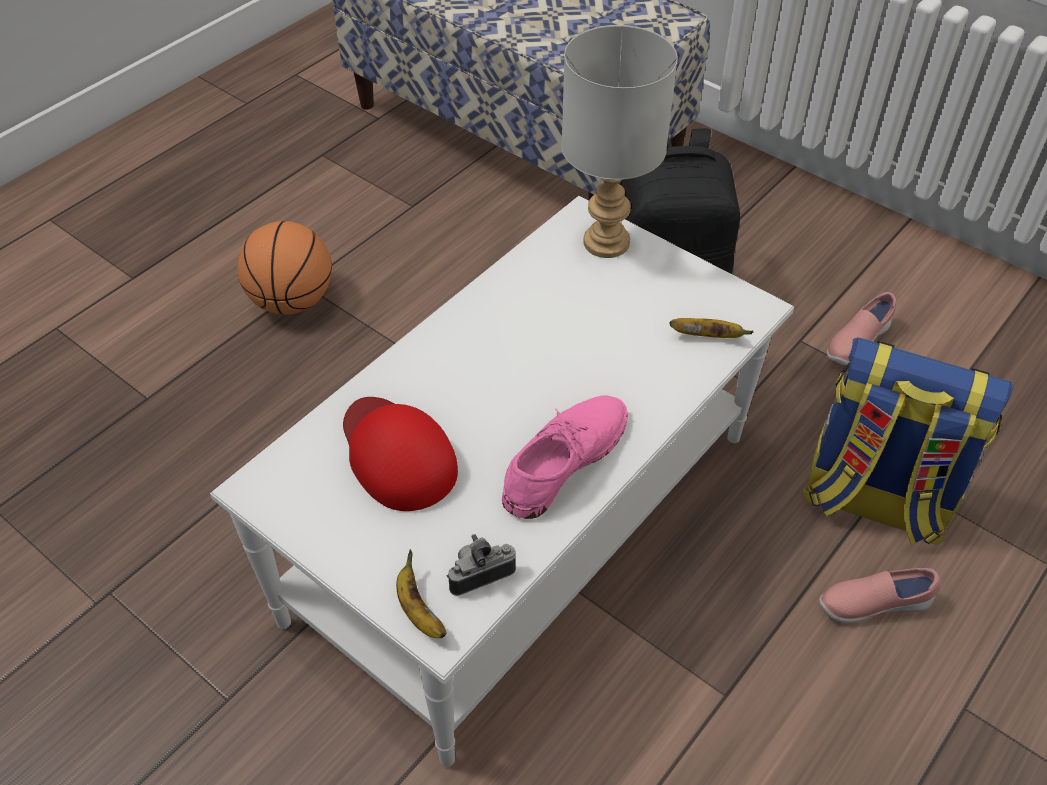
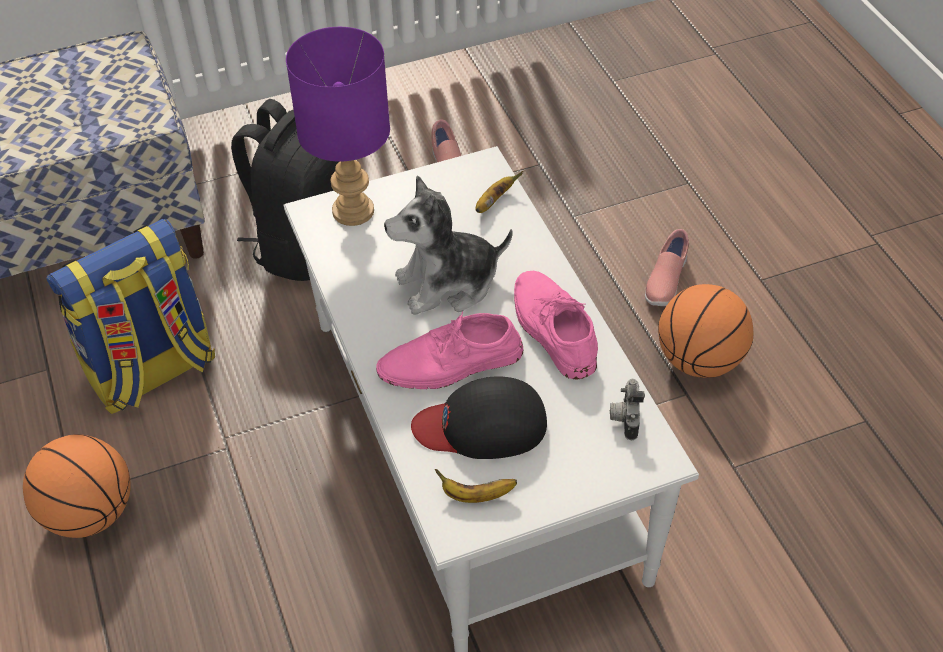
camera: 60 degrees left, 0 degrees up
(397, 454) = (482, 425): red cap -> black cap
(418, 611) = (636, 466): banana -> banana (476, 495)
(461, 397) = (451, 364): none -> pink shoe
(564, 350) = (448, 284): none -> plush toy
(604, 241) = (351, 212): grey table lamp -> purple table lamp
(784, 689) = (699, 360): none -> basketball
(873, 500) = (587, 236): backpack -> backpack (151, 371)

